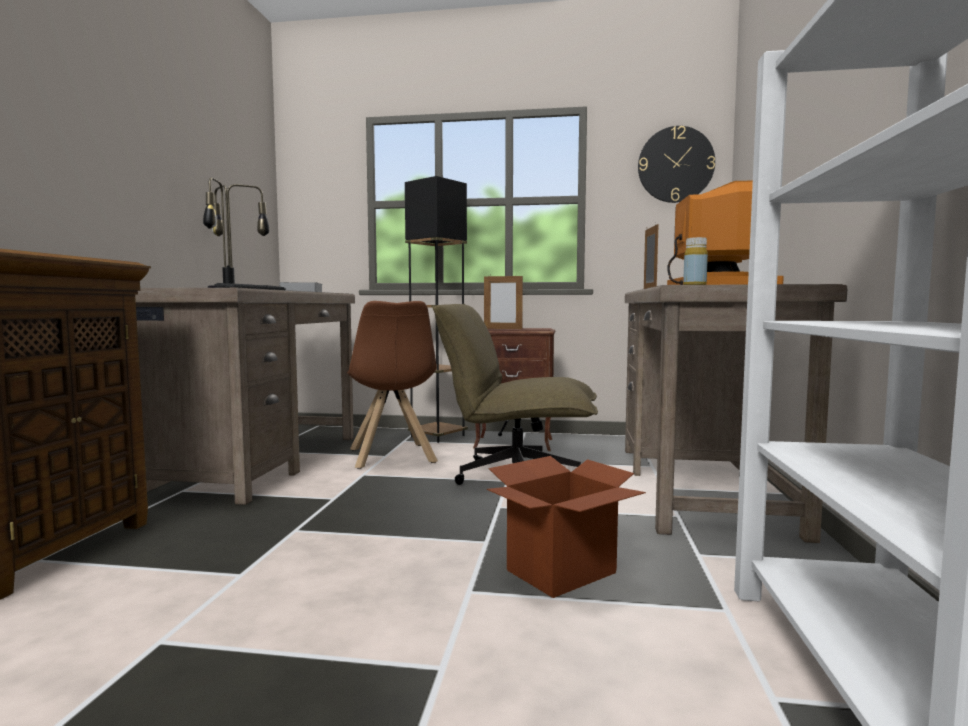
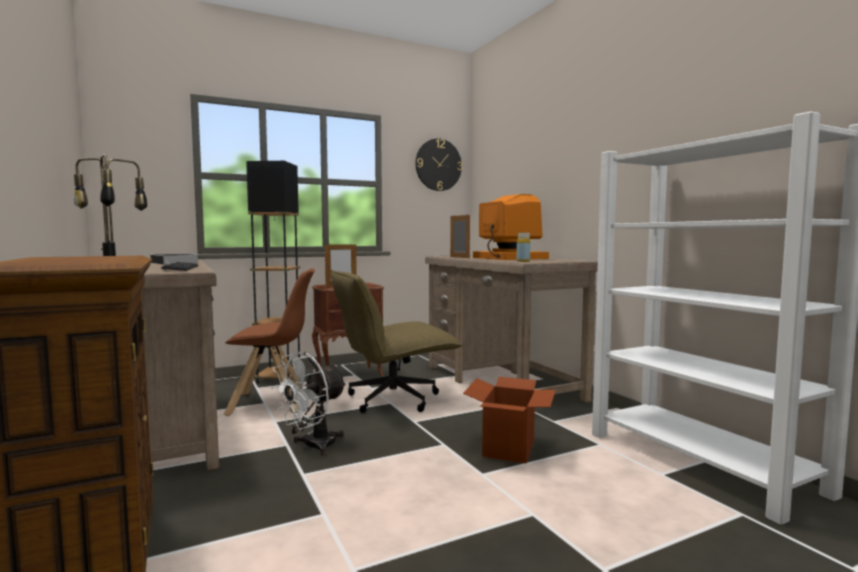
camera: 35 degrees left, 0 degrees up
(351, 506) = (312, 446): none -> white fan
(392, 457) = (273, 403): brown chair -> brown chair turned 45 degrees counterclockwise

